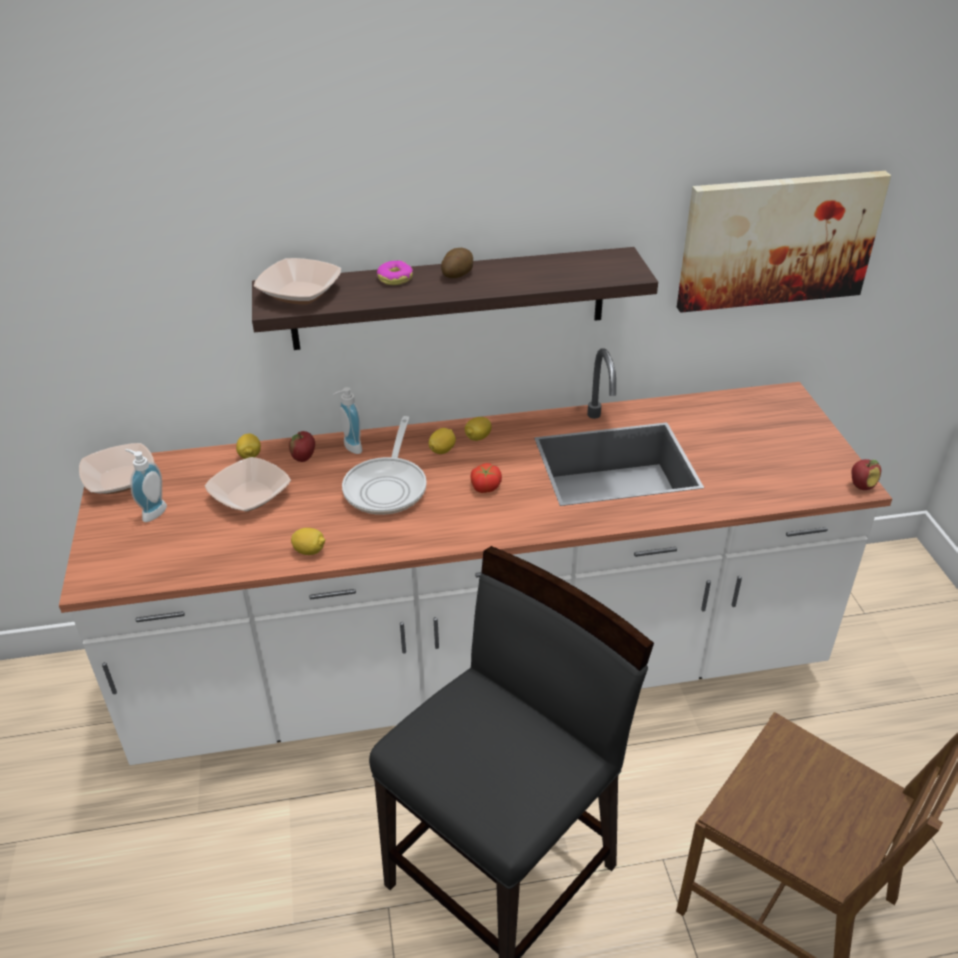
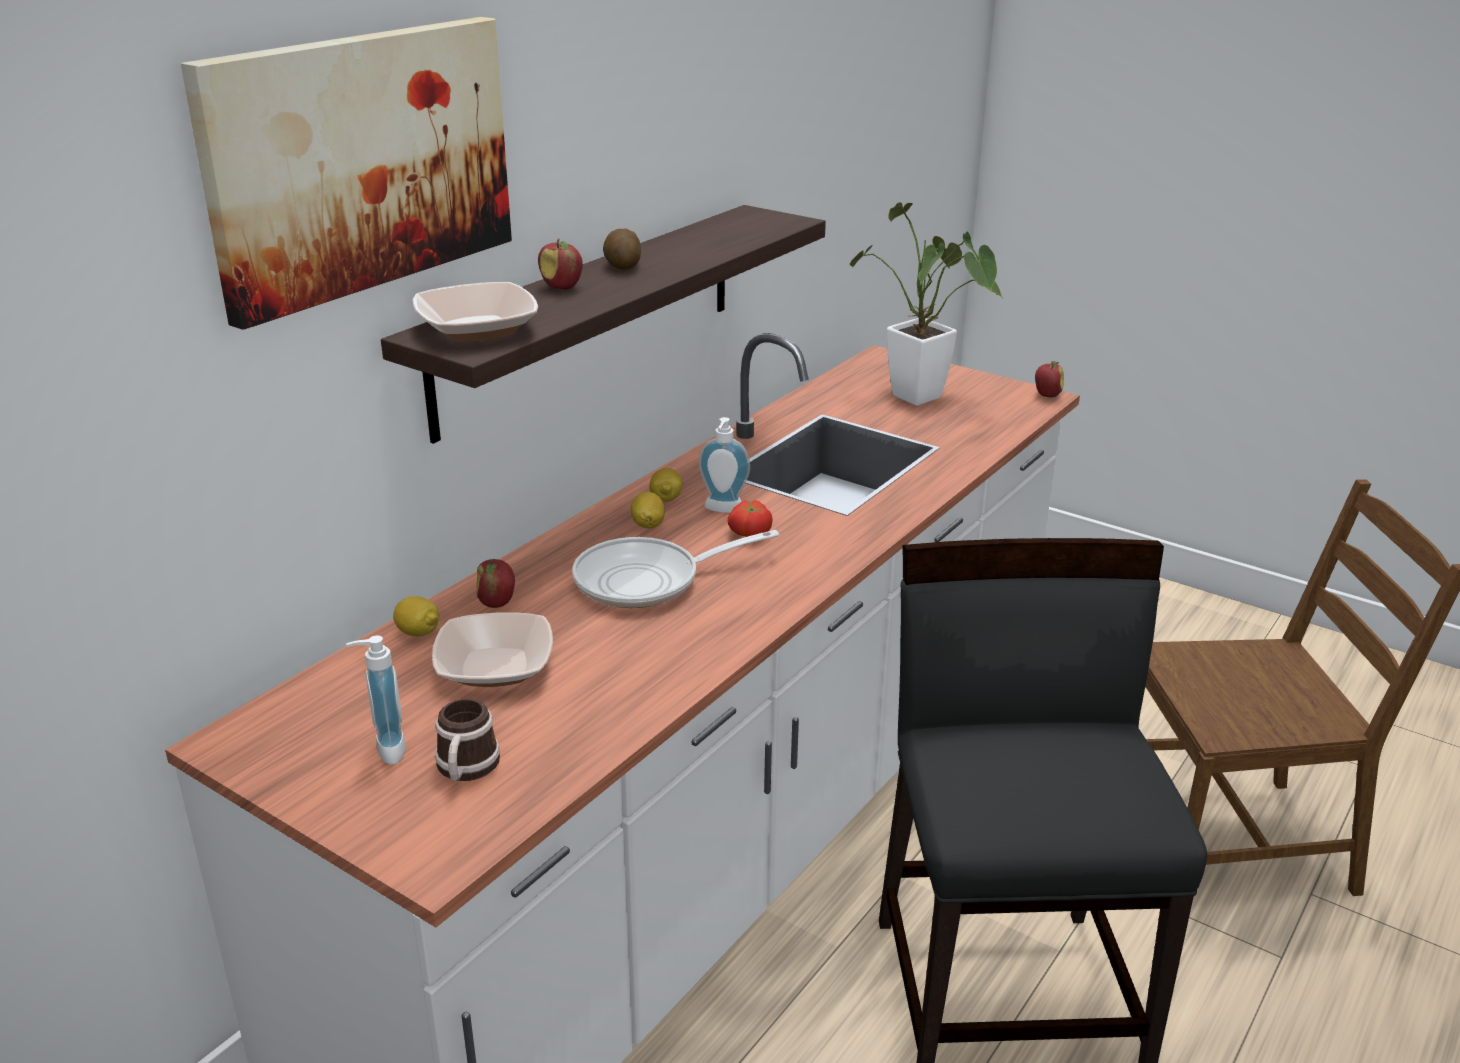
camera: 45 degrees left, 10 degrees down
(120, 480) = (265, 744): bowl -> none
(163, 543) = (466, 769): none -> mug
(309, 551) = (668, 676): lemon -> none
(350, 448) = (537, 569): soap dispenser -> soap dispenser (723, 510)
(387, 487) = (648, 581): frying pan -> frying pan turned 105 degrees clockwise
(395, 278) = (562, 287): donut -> apple
(756, 445) = (924, 401): none -> potted plant
(777, 240) = (843, 176): picture -> picture (361, 162)

